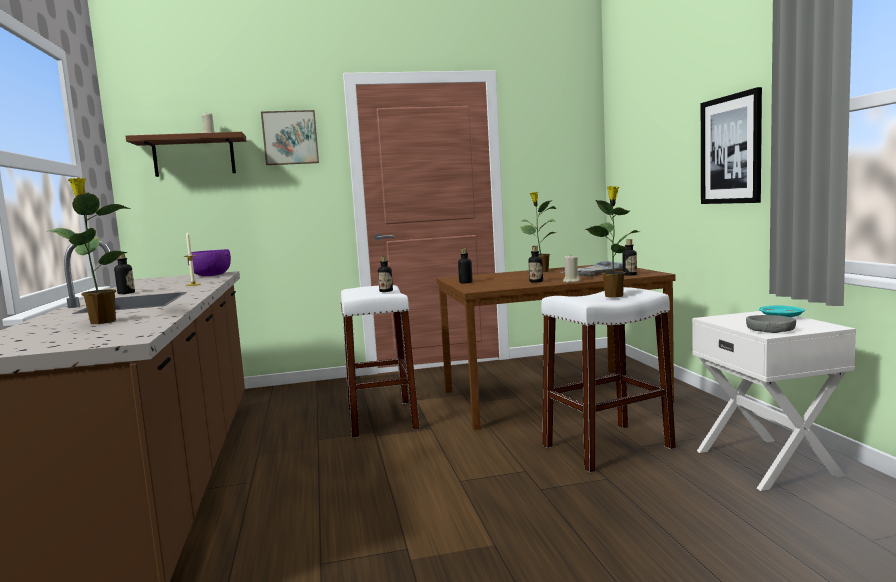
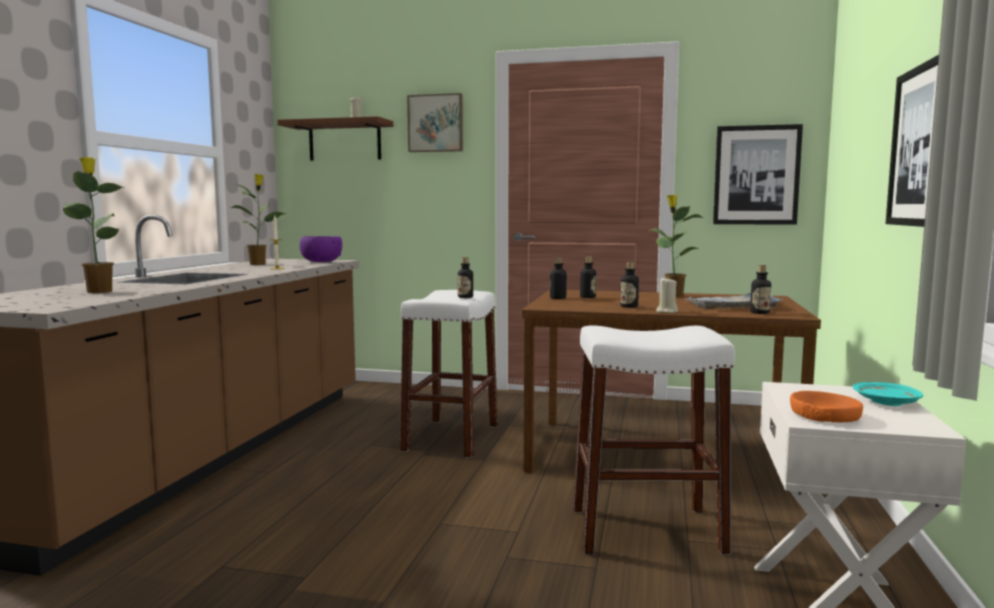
camera: 25 degrees right, 0 degrees up
(126, 293) = (212, 270): bottle -> bottle (588, 297)
(559, 175) = (756, 175): none -> picture
(614, 295) = (662, 335): potted plant -> potted plant (258, 264)
(770, 330) = (824, 416): grey bowl -> orange bowl

